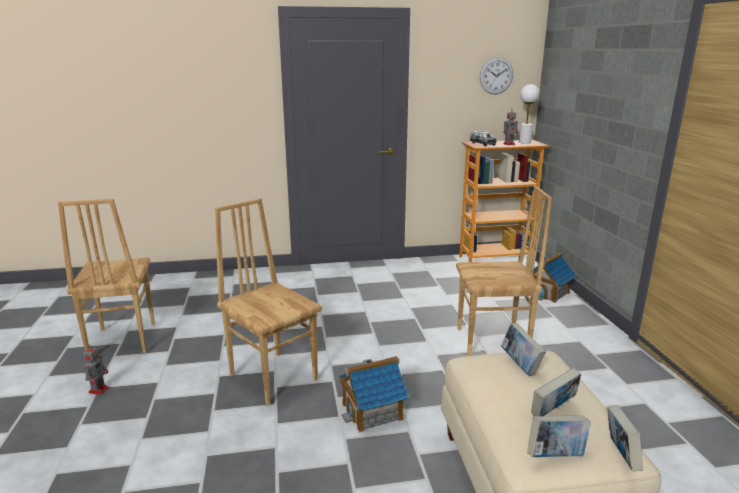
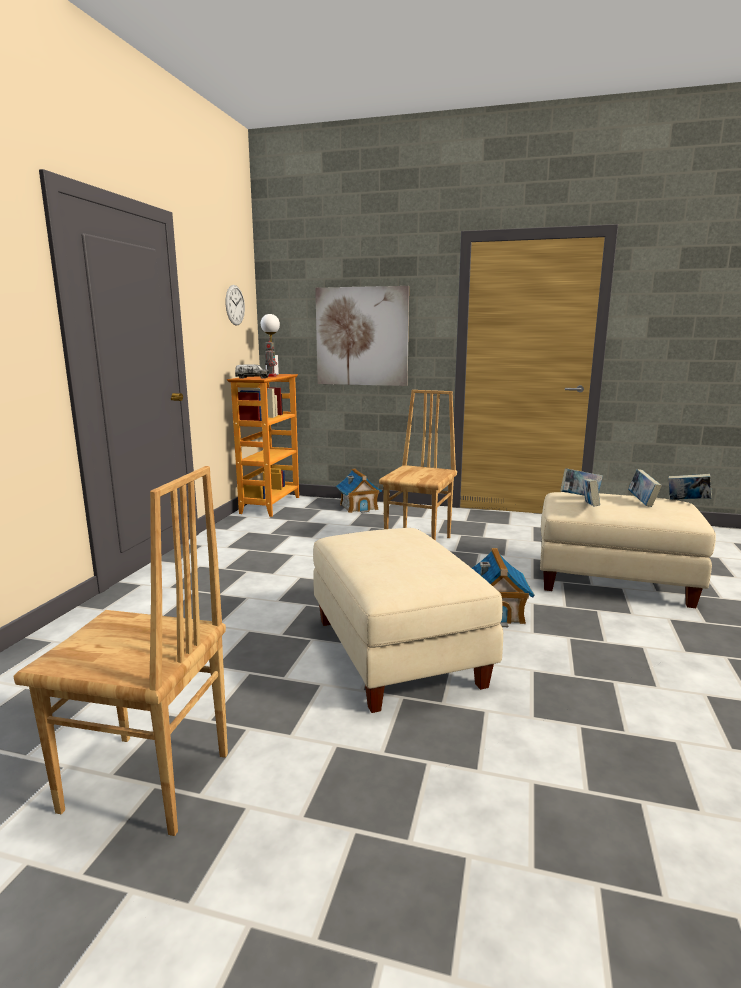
camera: 65 degrees left, 5 degrees down
(99, 389) = (310, 816): toy robot -> none
(274, 376) = (394, 651): brown chair -> beige ottoman
(555, 455) = (690, 511): book -> book (589, 507)
(595, 116) = (362, 336): none -> picture

